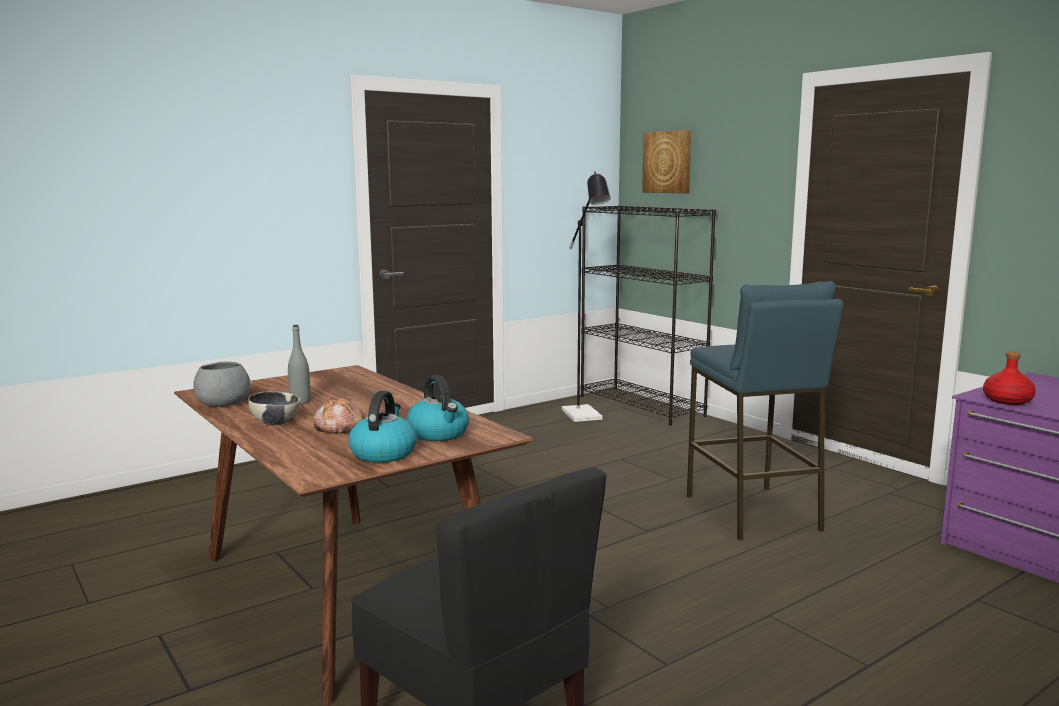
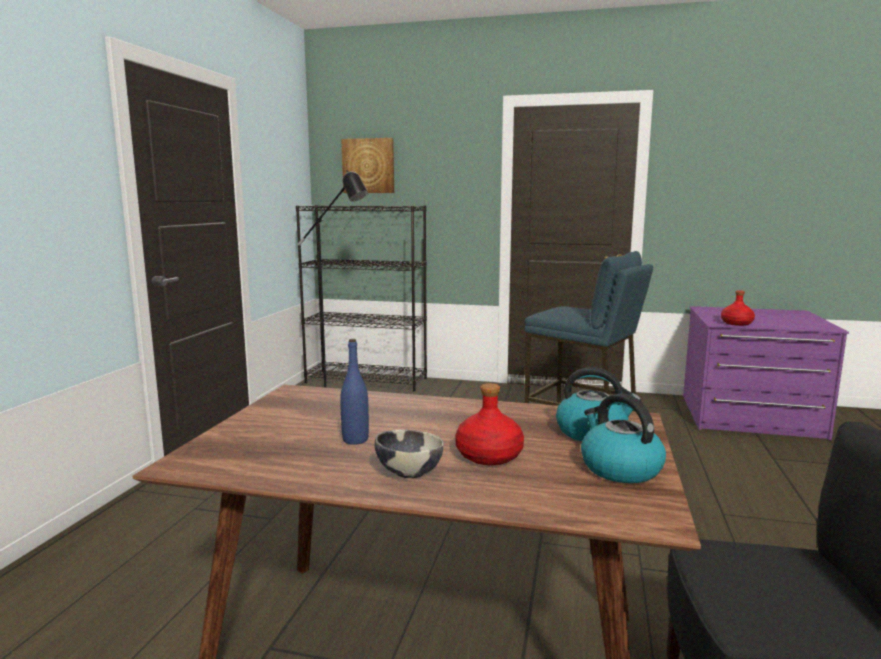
camera: 40 degrees left, 0 degrees up
(222, 403) = (264, 470): grey bowl -> none
(300, 402) = (355, 440): grey bottle -> blue bottle
(338, 427) = (489, 456): bread -> red bottle

